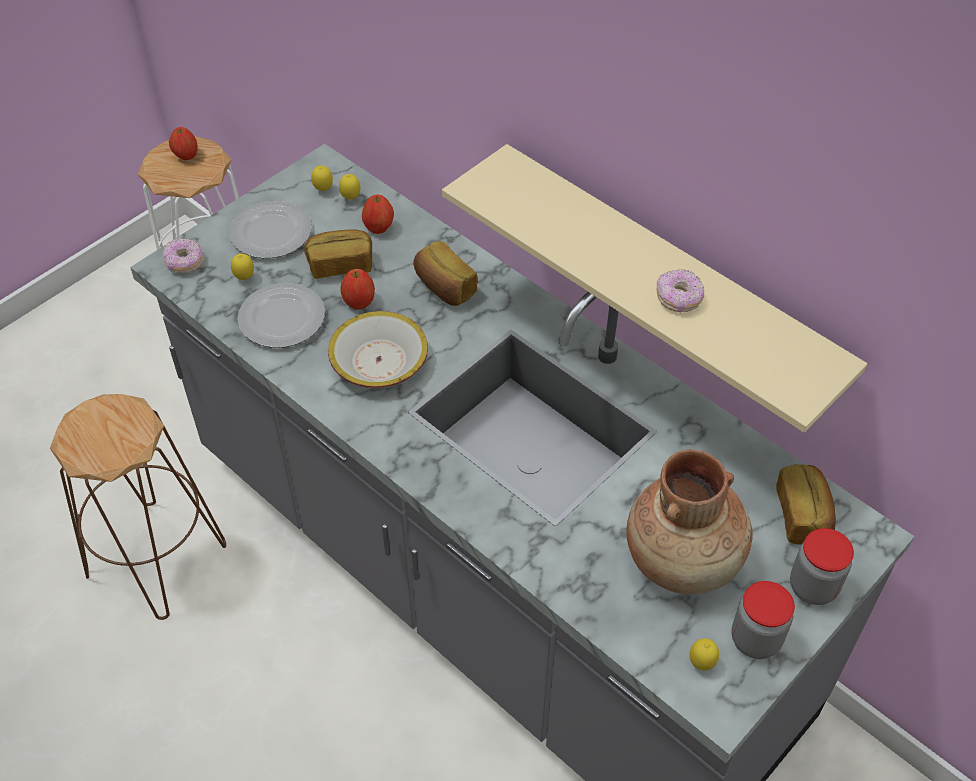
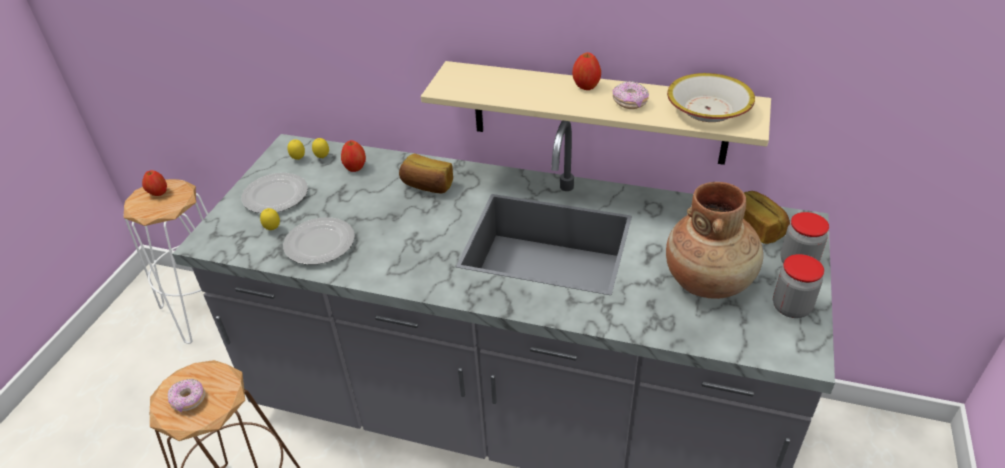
camera: 25 degrees left, 10 degrees down
(184, 262) = (217, 236): donut -> donut (188, 400)
(340, 265) = (342, 197): bread -> none
(359, 302) = (372, 214): apple -> apple (586, 86)
(379, 360) = (412, 243): bowl -> bowl (707, 109)
(701, 664) = (771, 336): lemon -> none

